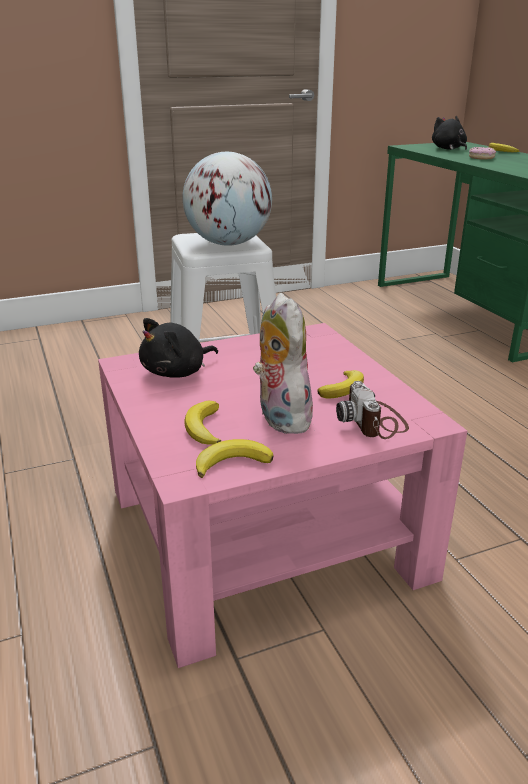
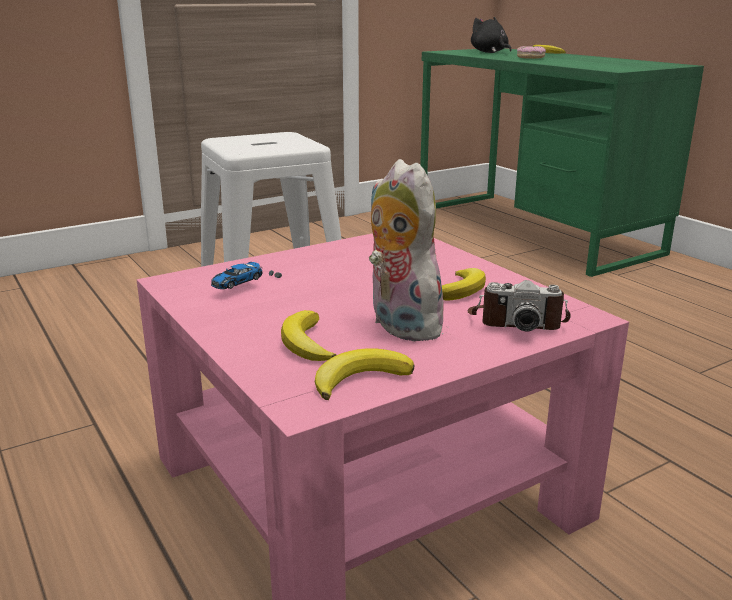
camera: 10 degrees left, 5 degrees down
(177, 372) = (247, 286): black plush toy -> toy car
(228, 244) = (275, 144): globe -> none
(374, 422) = (517, 321): camera -> camera turned 60 degrees counterclockwise

